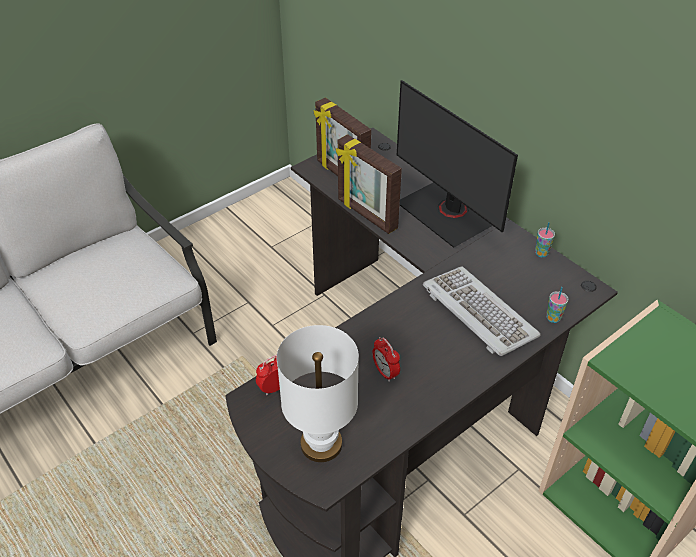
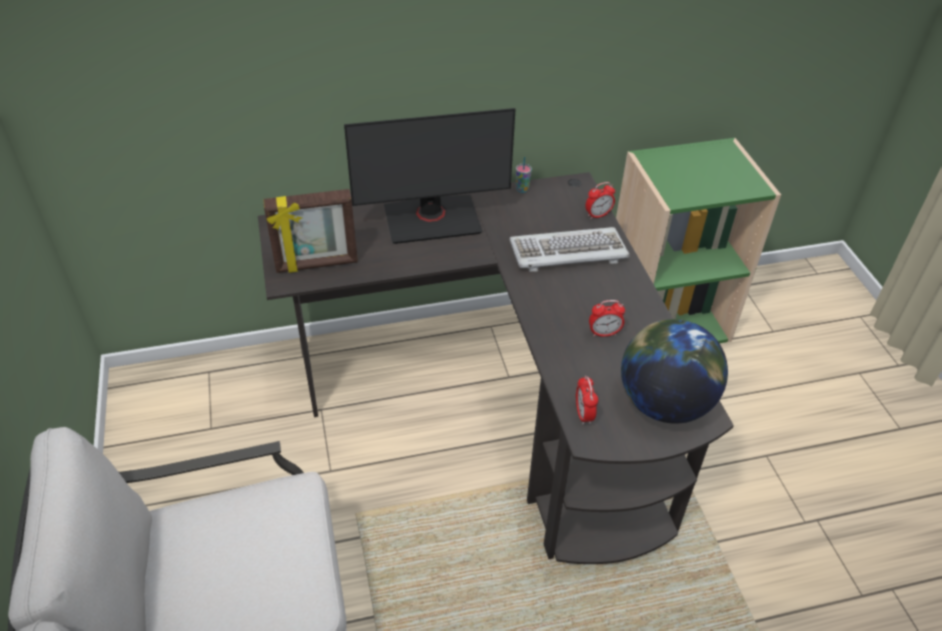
camera: 65 degrees left, 0 degrees up
(322, 443) = (664, 403): white table lamp -> globe
(366, 215) = (391, 270): picture frame -> none
(553, 318) = (598, 215): cup -> alarm clock

